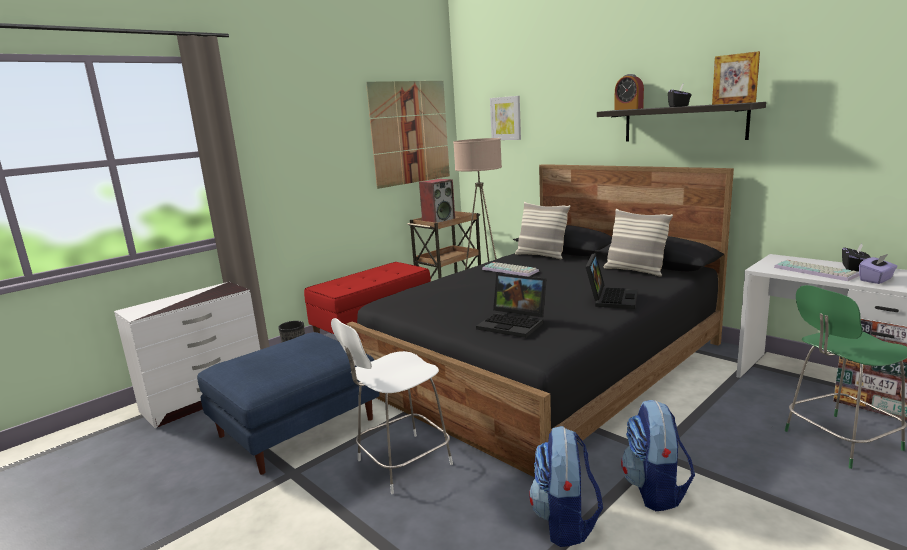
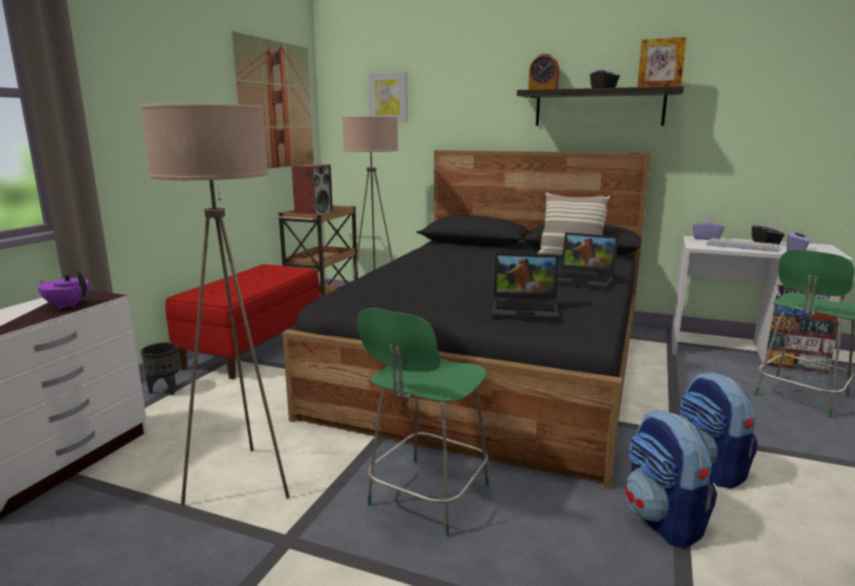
camera: 25 degrees left, 0 degrees up
(210, 295) = (67, 305): none -> purple teapot
(295, 429) = (242, 482): blue ottoman -> beige floor lamp
(401, 463) = (426, 497): white chair -> green chair
(511, 270) = (445, 261): keyboard -> none
(541, 255) = (456, 247): pillow -> none
(610, 298) = (585, 280): laptop -> laptop turned 120 degrees clockwise
(790, 259) = (706, 238): none -> purple tissue box

